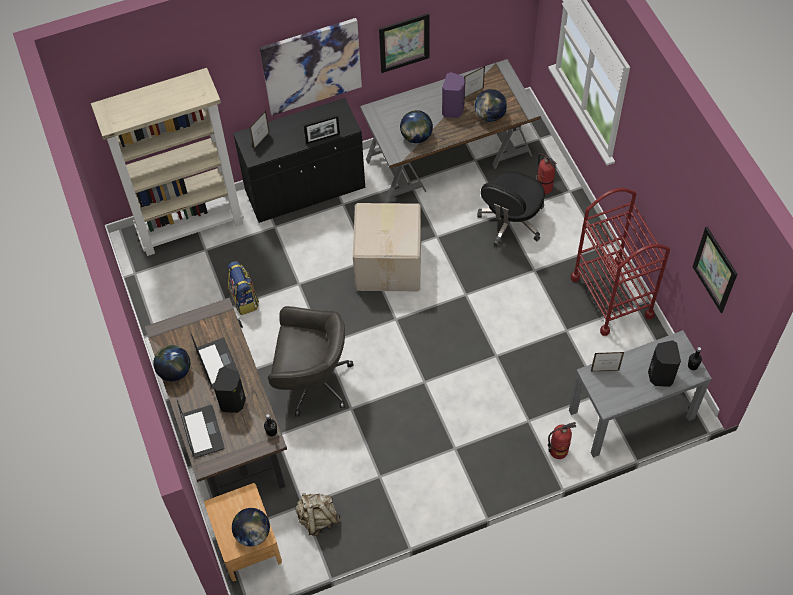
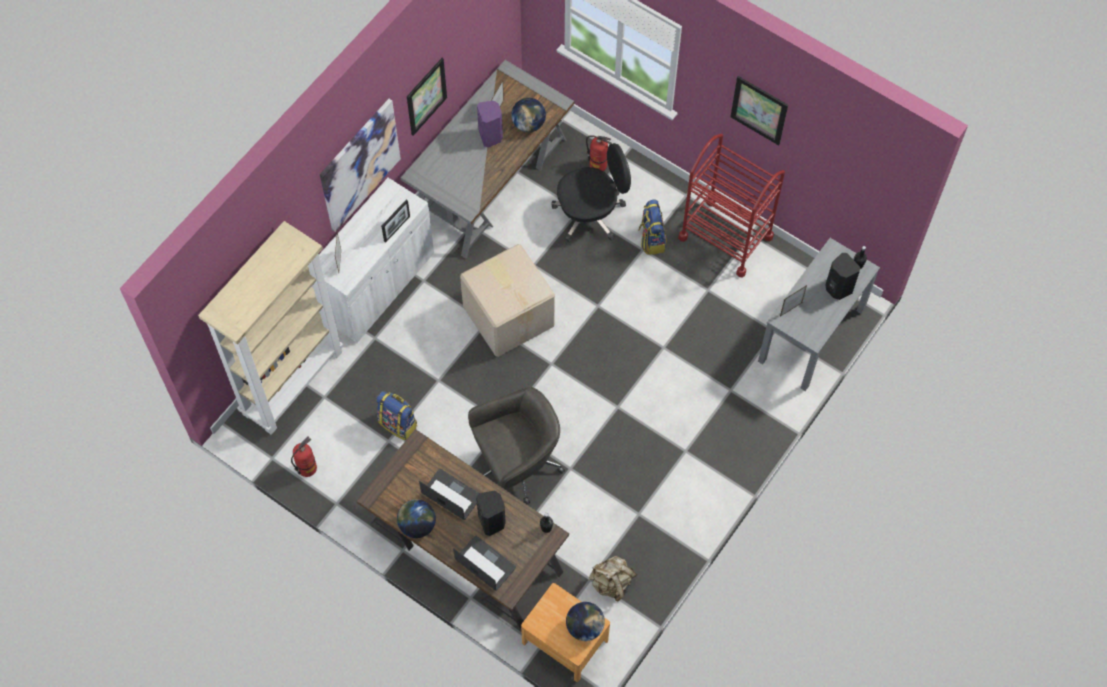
camera: 35 degrees left, 5 degrees up
(305, 190) = (377, 286): black cabinet -> white cabinet
(416, 137) = (475, 181): globe -> none
(511, 221) = (590, 214): black office chair -> black office chair turned 105 degrees counterclockwise
(547, 266) = (651, 239): none -> backpack
(558, 450) = (773, 402): fire extinguisher -> fire extinguisher (307, 468)
(715, 270) = (848, 172): picture -> picture (759, 110)

